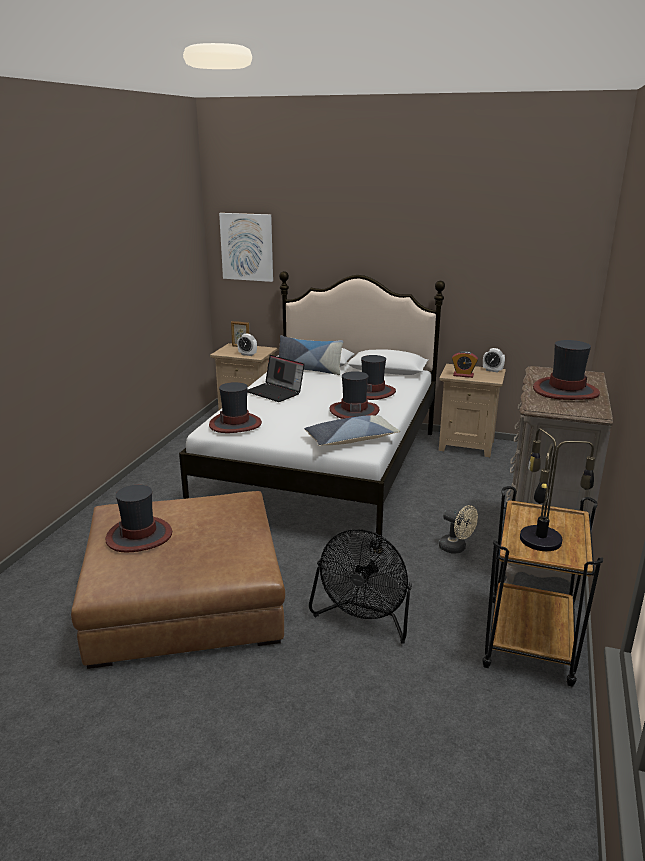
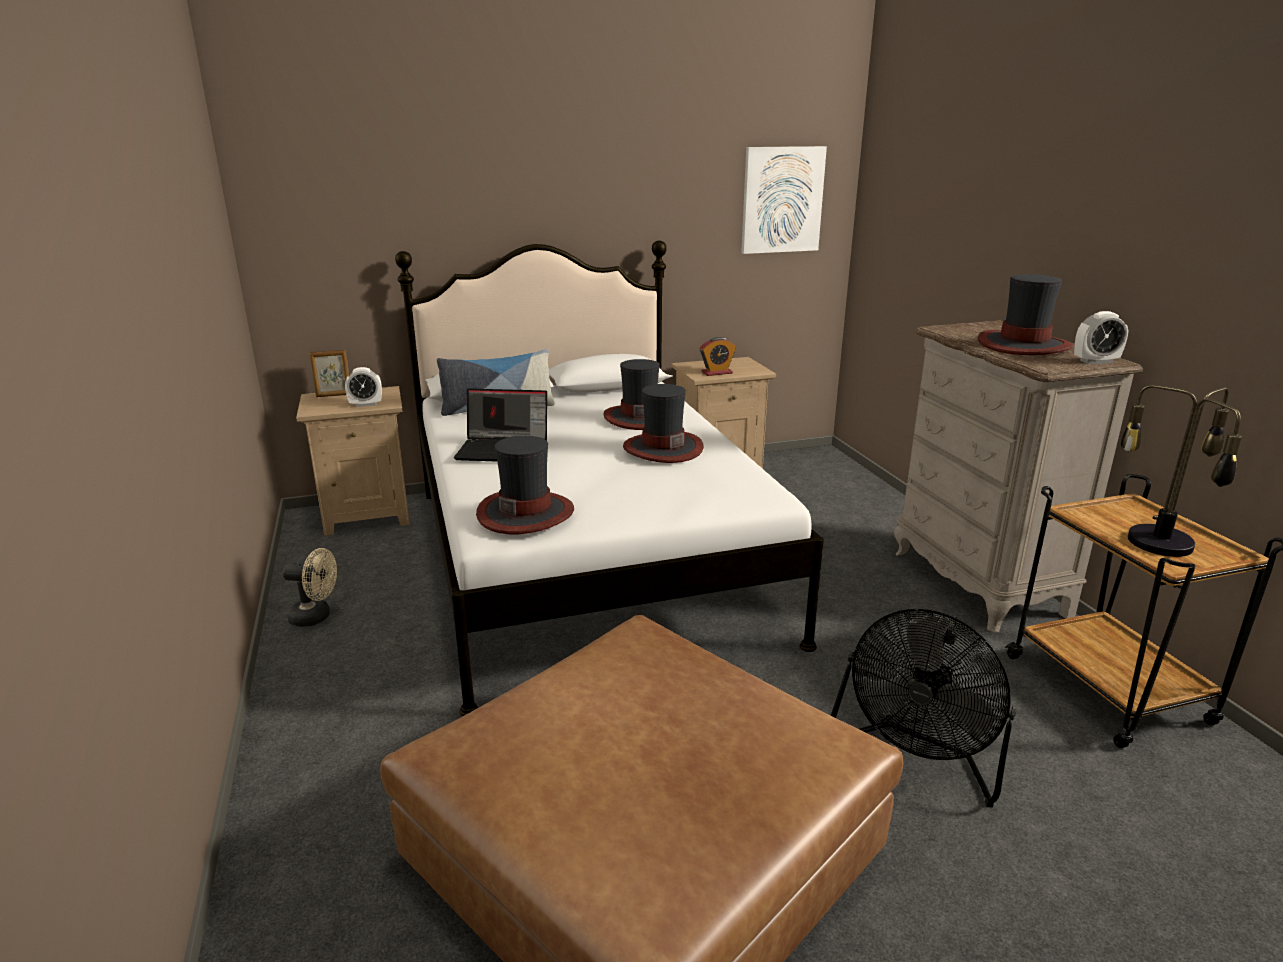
camera: 35 degrees left, 0 degrees up
(139, 535) = (580, 776): hat -> none
(247, 247) = (319, 215): picture -> picture (782, 200)
(351, 439) = (726, 488): pillow -> none
(361, 616) = (913, 751): black fan -> black fan turned 45 degrees clockwise
(456, 548) = (883, 606): beige fan -> beige fan (316, 617)
(492, 370) = (738, 361): alarm clock -> alarm clock (1095, 361)

